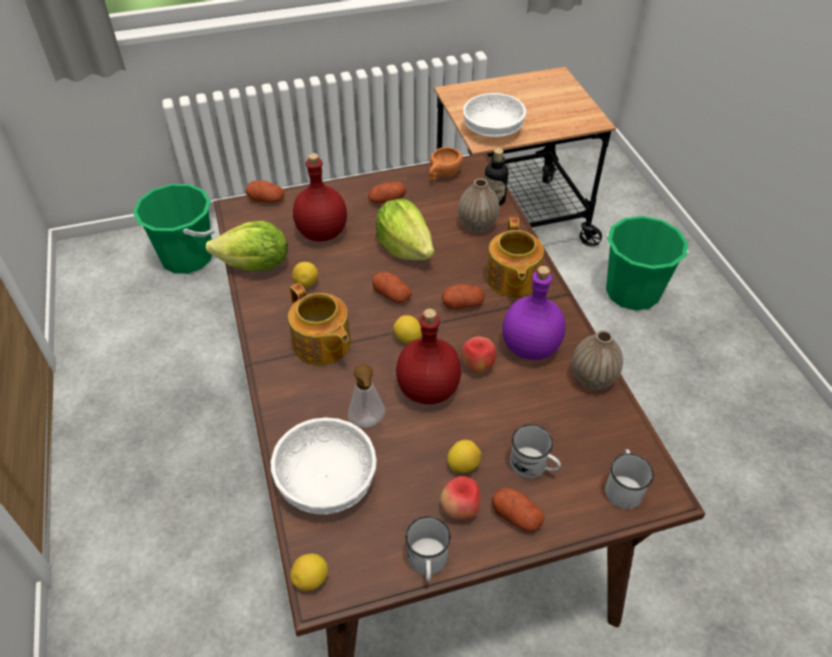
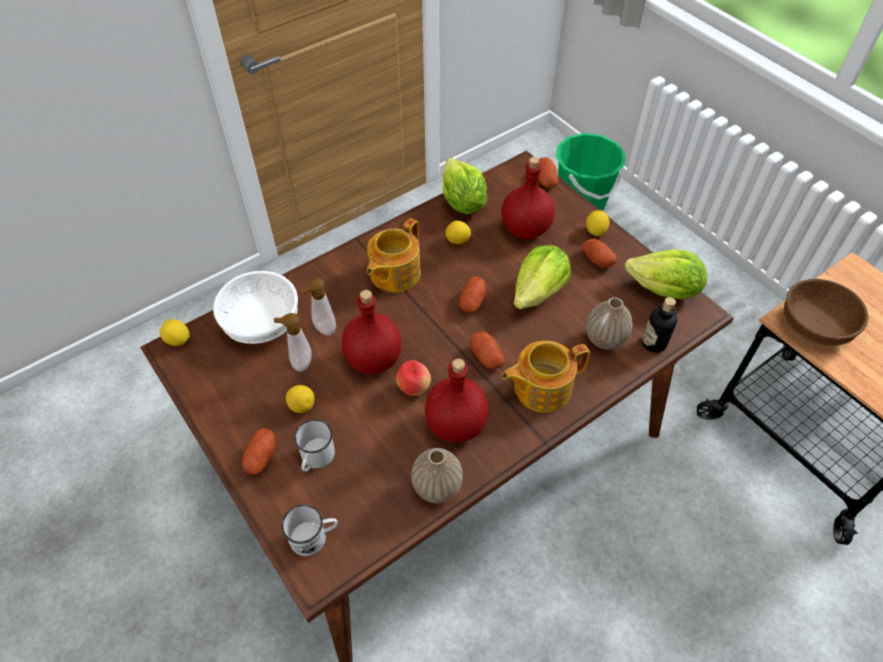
camera: 70 degrees right, 5 degrees up
(404, 455) = (299, 362): none -> soap dispenser
(407, 338) = (425, 328): lemon -> lemon (595, 231)
(427, 563) = (205, 406): white mug -> none
(442, 176) = (664, 290): orange cup -> lettuce
(460, 510) = (257, 415): apple -> none
(492, 130) = (816, 325): white bowl -> brown bowl
(531, 346) = (457, 425): purple bottle -> red bottle
(632, 292) = (787, 605): green bucket -> none

